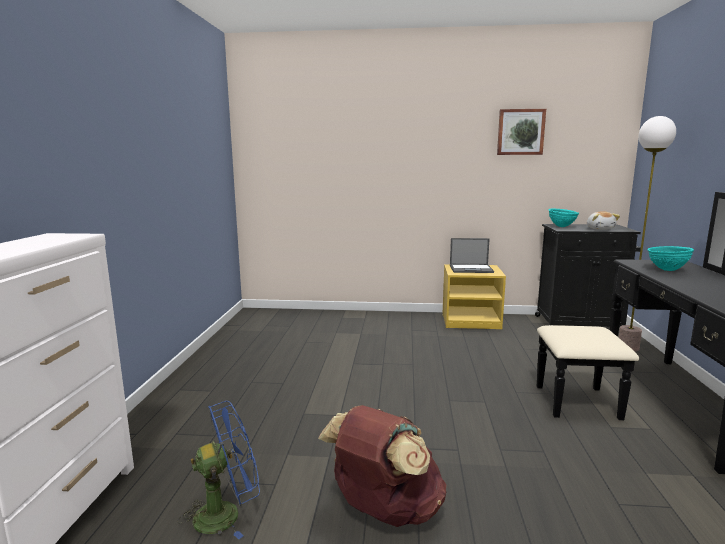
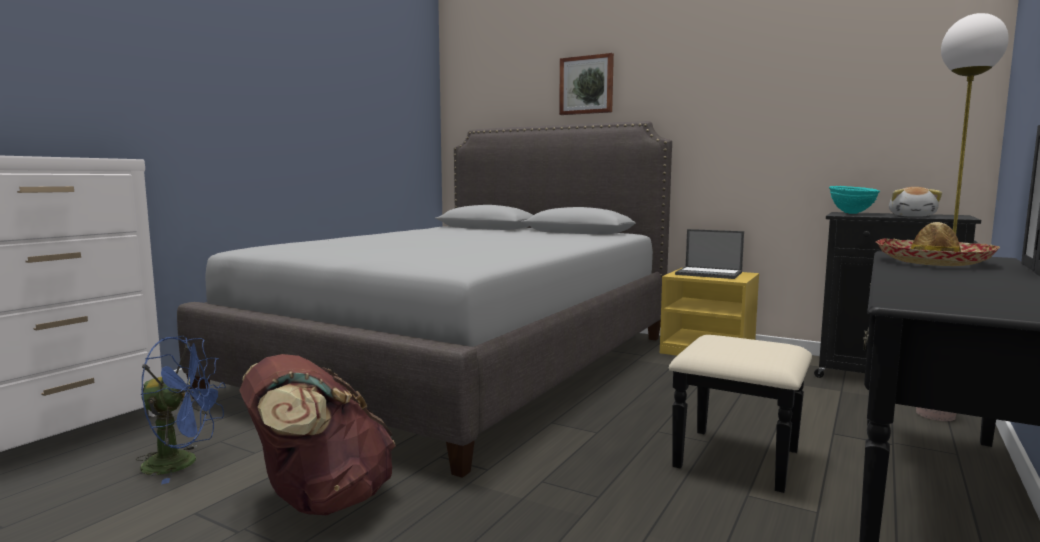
camera: 25 degrees right, 5 degrees down
(327, 360) = (464, 363): none -> grey bed
(520, 132) = (796, 73): picture -> picture (586, 85)
(667, 270) = (933, 262): turquoise bowl -> hat

